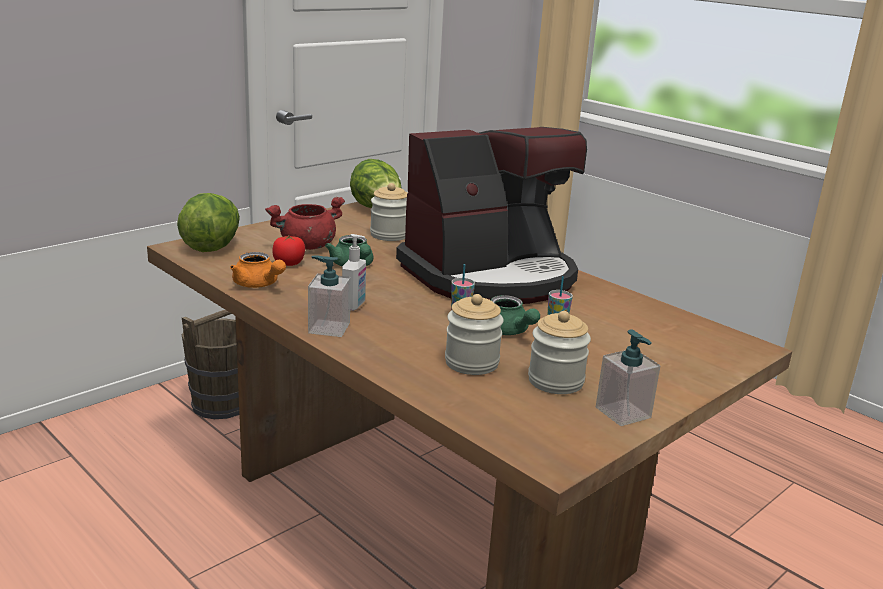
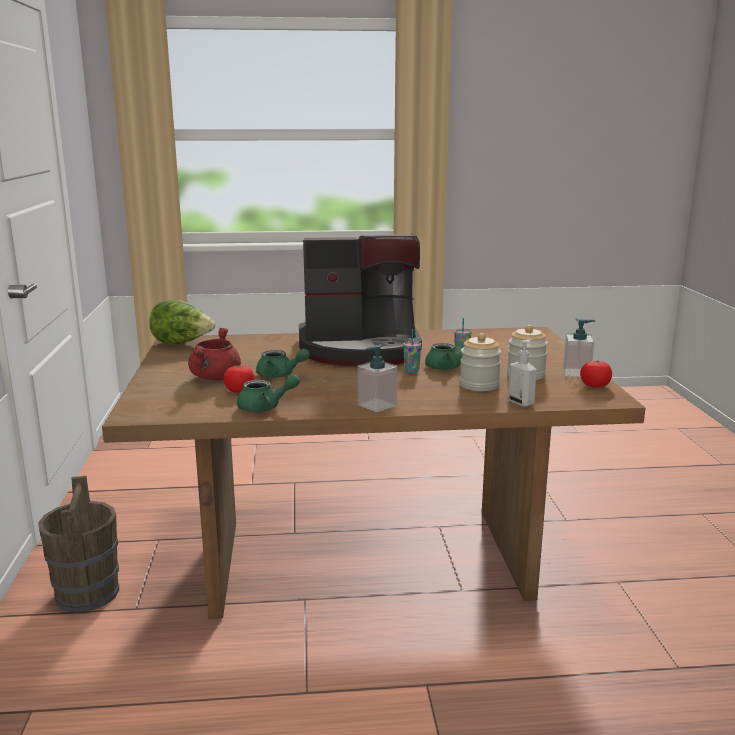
camera: 50 degrees left, 5 degrees down
(211, 245) = (152, 404): lettuce -> none
(258, 285) = (265, 407): orange teapot -> green teapot
(354, 305) = (351, 391): soap dispenser -> soap dispenser (521, 403)
(389, 235) = (241, 353): jar -> none
(490, 276) = (361, 349): coffee machine -> coffee machine turned 75 degrees clockwise
(590, 436) = (595, 385): none -> tomato

